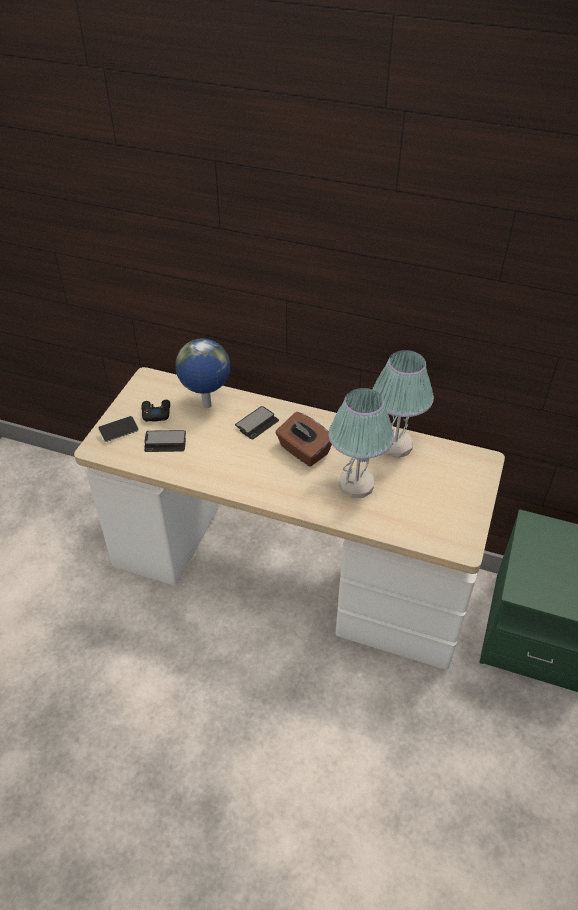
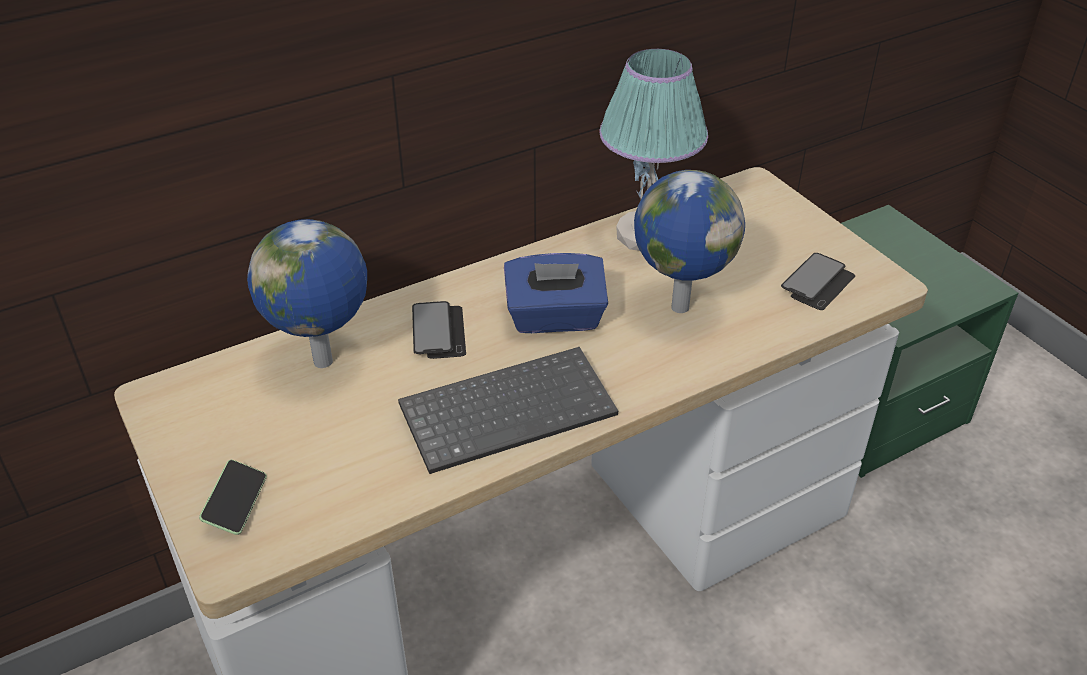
camera: 50 degrees left, 5 degrees down
(156, 413) = (256, 430): black game controller -> none
(165, 442) = (341, 457): phone -> phone (817, 283)
(235, 470) = (509, 409): none -> keyboard
(303, 451) = (555, 318): brown tissue box -> blue tissue box
(356, 484) = (678, 306): table lamp -> globe

